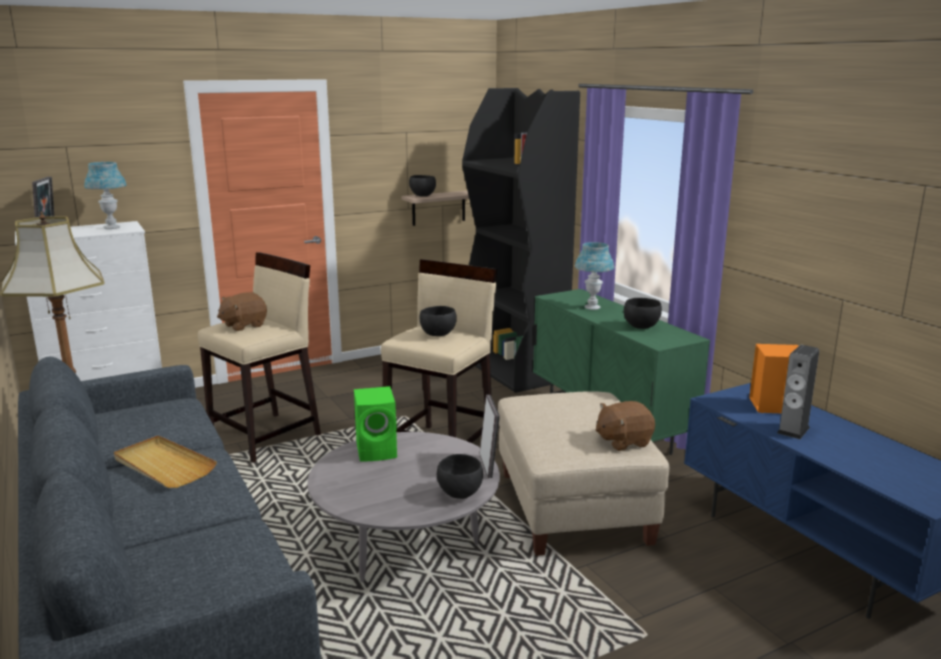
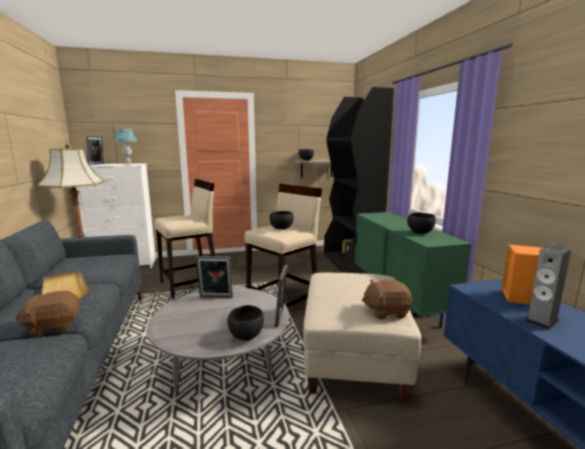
camera: 15 degrees right, 5 degrees down
(243, 325) = (178, 217): brown plush toy -> brown plush toy (54, 327)
(378, 451) = (215, 297): green speaker -> picture frame
(592, 307) = (390, 221): blue table lamp -> none

